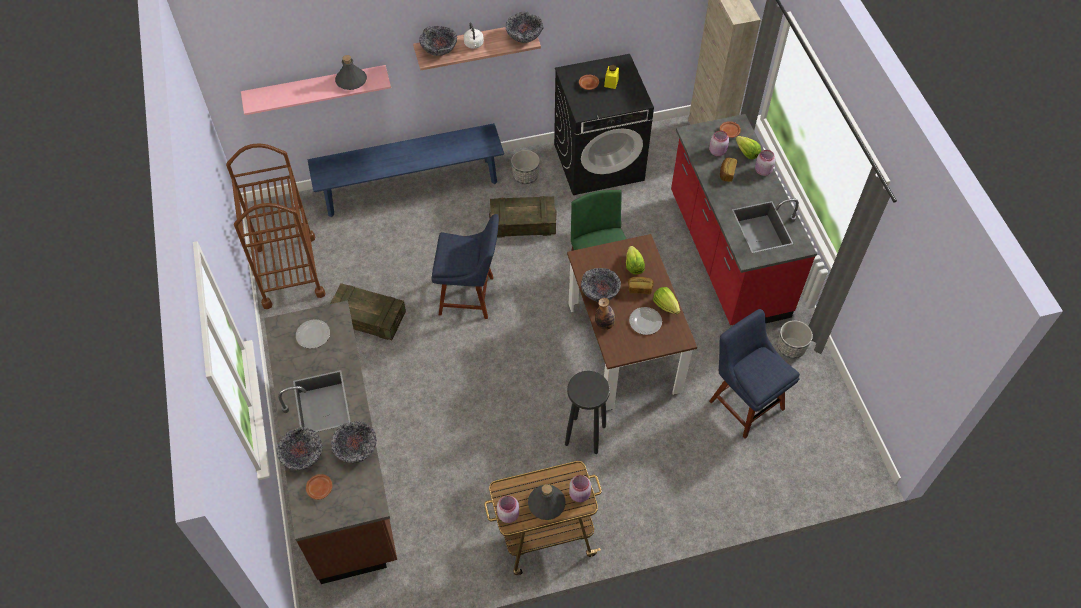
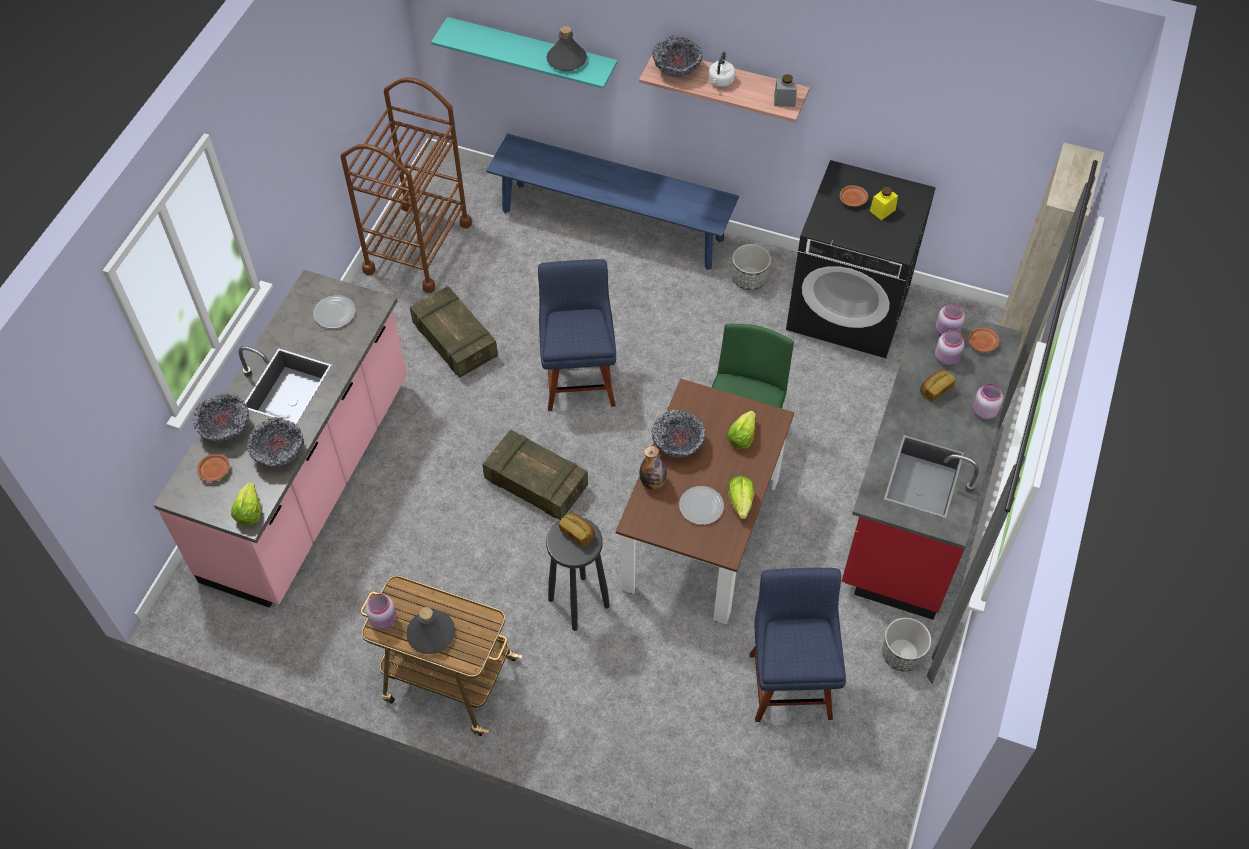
camera: 35 degrees right, 0 degrees up
(316, 88) = (532, 52): pink shelf -> turquoise shelf
(343, 467) = (310, 480): brown counter -> pink counter
(470, 296) = (579, 378): blue chair -> blue chair turned 135 degrees counterclockwise
(522, 224) = (701, 331): crate -> crate (536, 483)
(524, 37) = (784, 100): bowl -> grey jar
(580, 494) = (473, 647): pink jar -> pink jar (947, 331)
(640, 288) = (727, 466): bread -> bread (577, 533)
(746, 153) = (982, 379): lettuce -> lettuce (249, 512)

